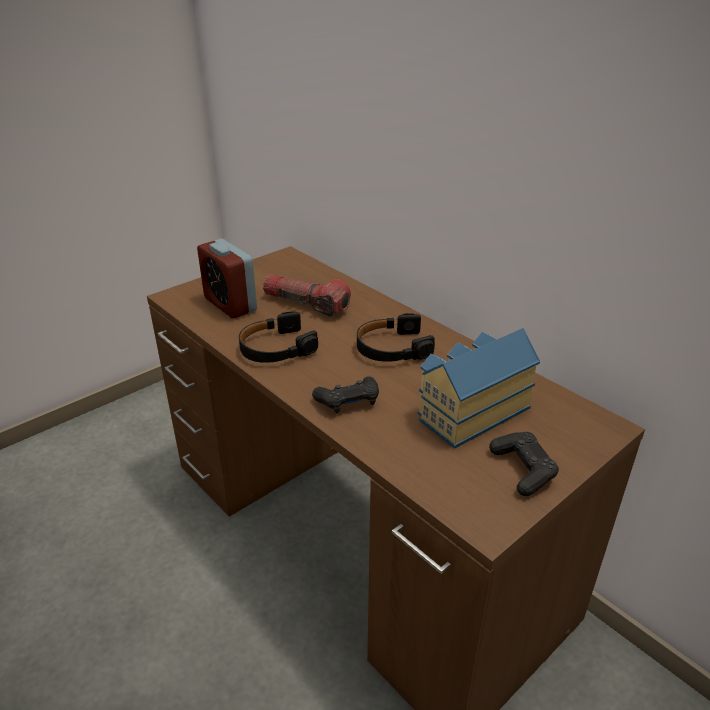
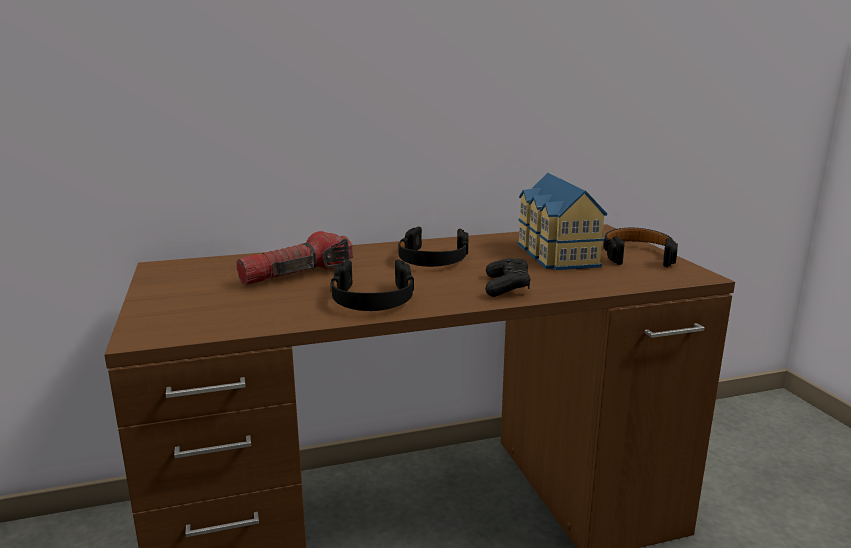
camera: 65 degrees left, 15 degrees down
(230, 304) = (232, 307): alarm clock -> none
(523, 469) = (637, 255): black game controller -> black headphones

